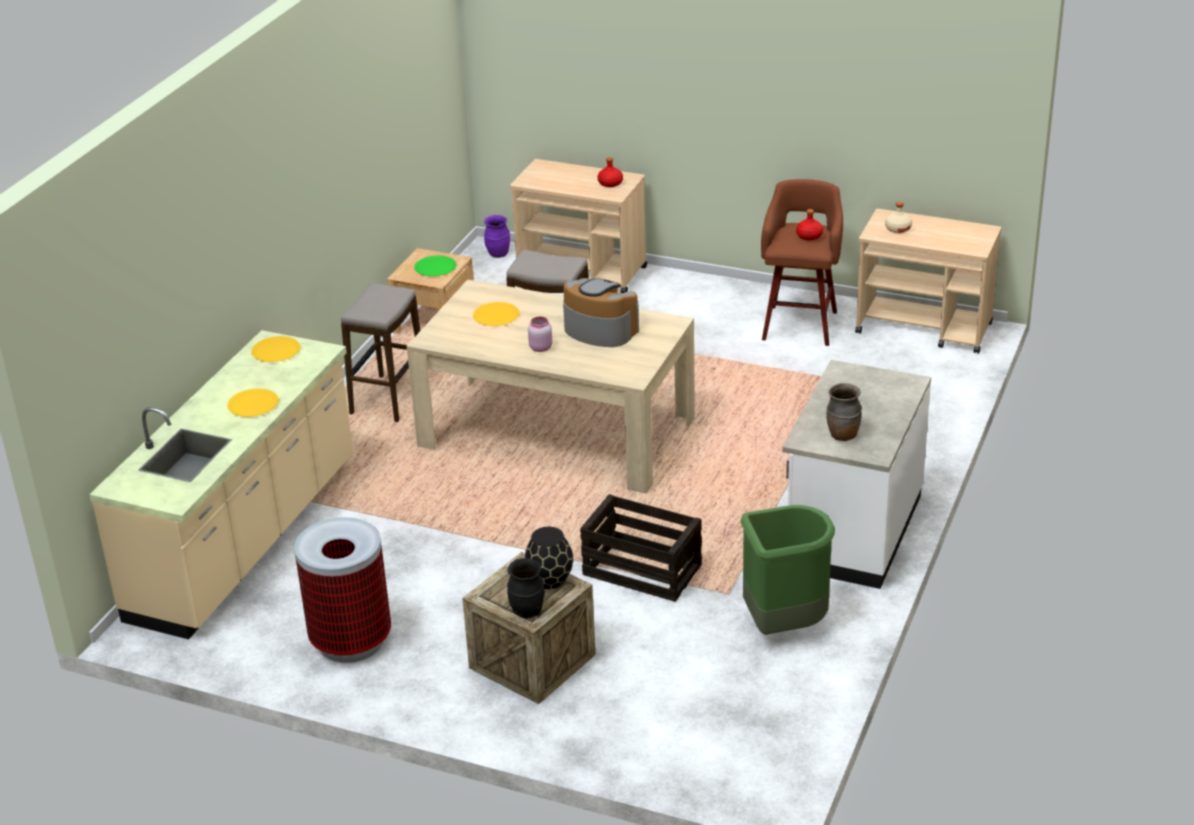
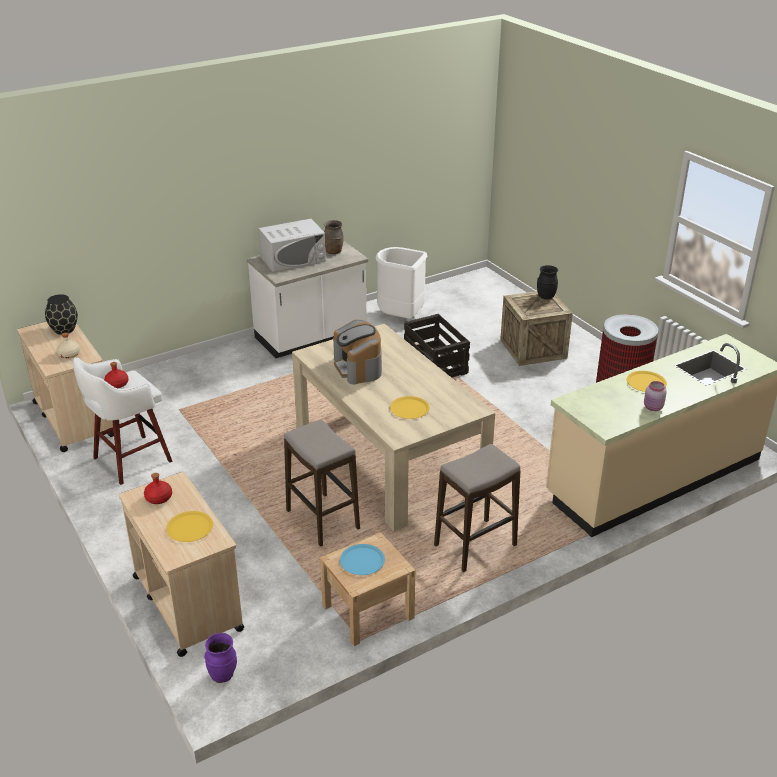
camera: 145 degrees left, 0 degrees up
(275, 350) = (605, 417): yellow plate -> yellow plate (190, 527)
(435, 267) = (362, 560): green plate -> blue plate
(540, 347) = (409, 372): pink jar -> pink jar (653, 408)
(550, 579) = (521, 304): black vase -> black vase (63, 330)
(784, 625) = (400, 317): green trash can -> white trash can
(800, 324) = (130, 460): brown stool -> white stool
(872, 400) = (293, 259): none -> white microwave

